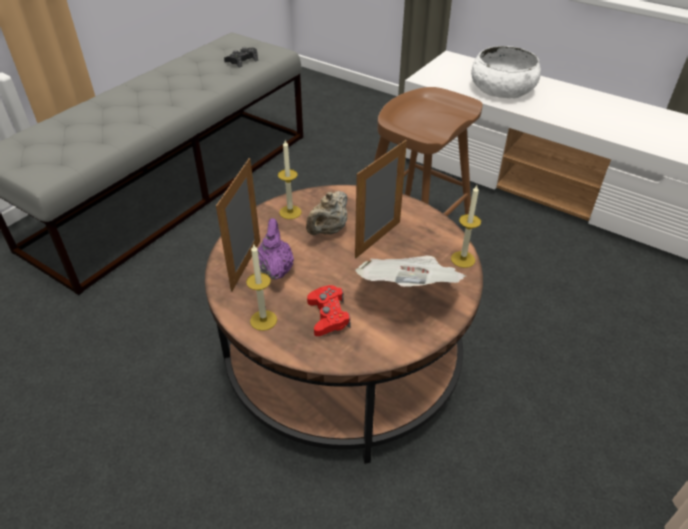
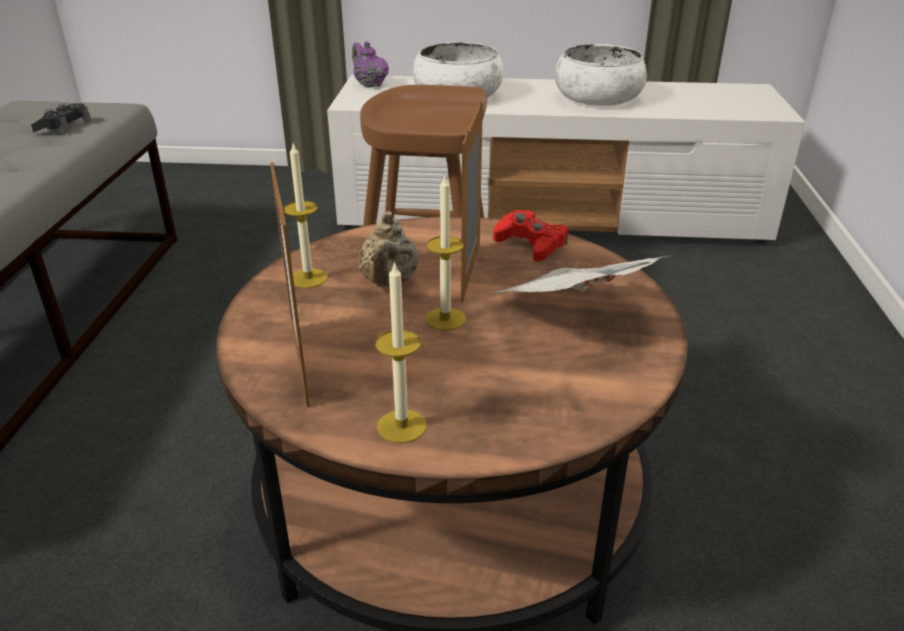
camera: 30 degrees left, 10 degrees down
(275, 269) = (355, 354): purple teapot -> purple teapot (369, 85)
(328, 315) = (496, 383): red game controller -> red game controller (531, 243)
(463, 259) = (601, 261): candle -> candle (445, 319)
(606, 116) = (597, 98): none -> white bowl

